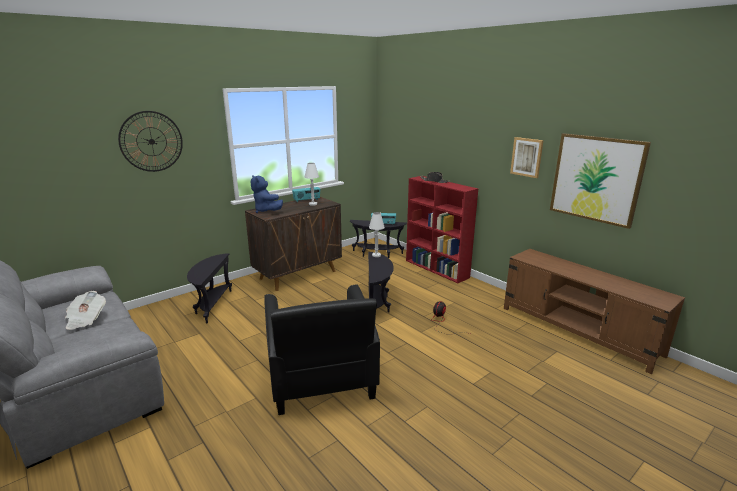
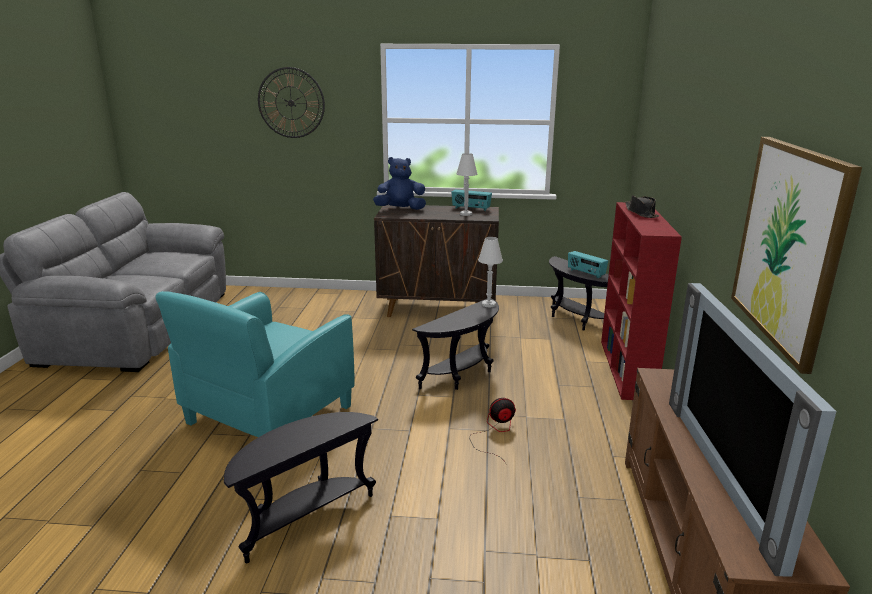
camera: 45 degrees right, 0 degrees up
(86, 319) = (152, 268): newspaper -> none
(212, 305) = (311, 307): black side table -> black side table (304, 517)
(266, 211) = (400, 209): blue plush toy -> blue plush toy turned 75 degrees clockwise
(321, 379) = (268, 415): black armchair -> turquoise armchair
(527, 157) = (731, 184): picture -> none
(607, 281) = (728, 473): none -> television

